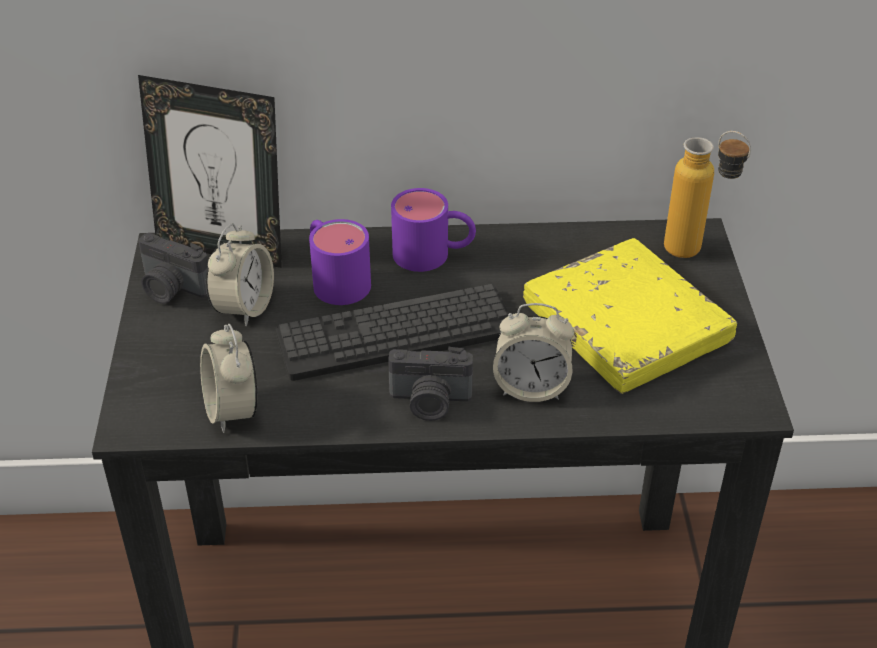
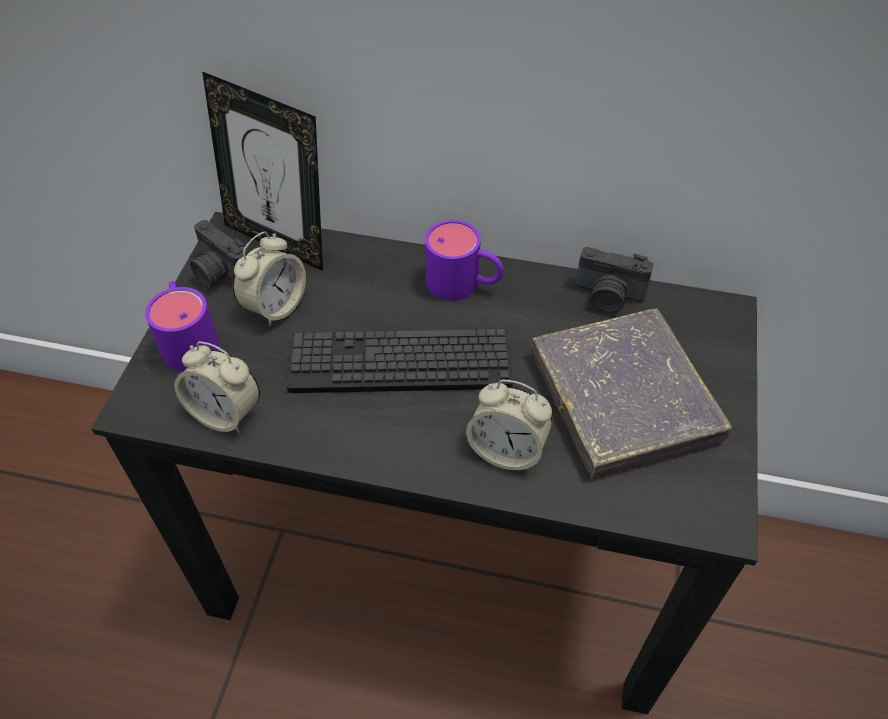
camera: 15 degrees right, 10 degrees up
(232, 410) = (225, 413): alarm clock -> alarm clock turned 60 degrees counterclockwise
(335, 278) = (366, 292): purple mug -> purple mug (189, 339)
(430, 402) = (405, 445): camera -> camera (608, 297)
(626, 323) = (623, 397): yellow book -> grey book
(696, 253) = (718, 332): bottle -> none

